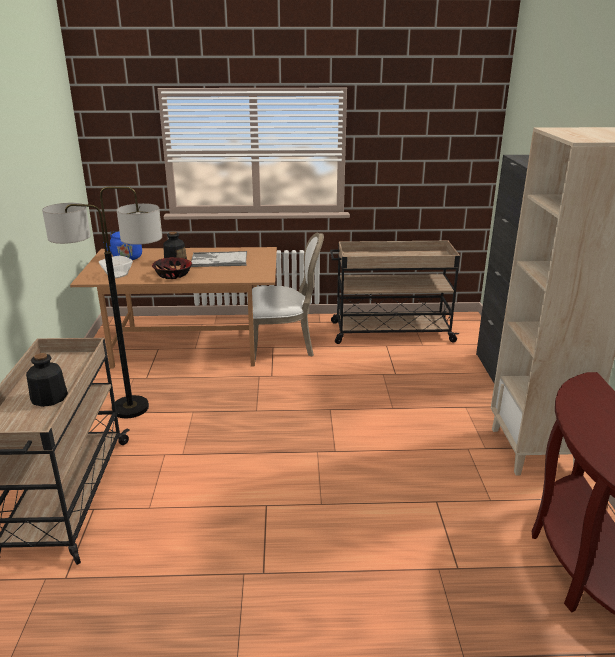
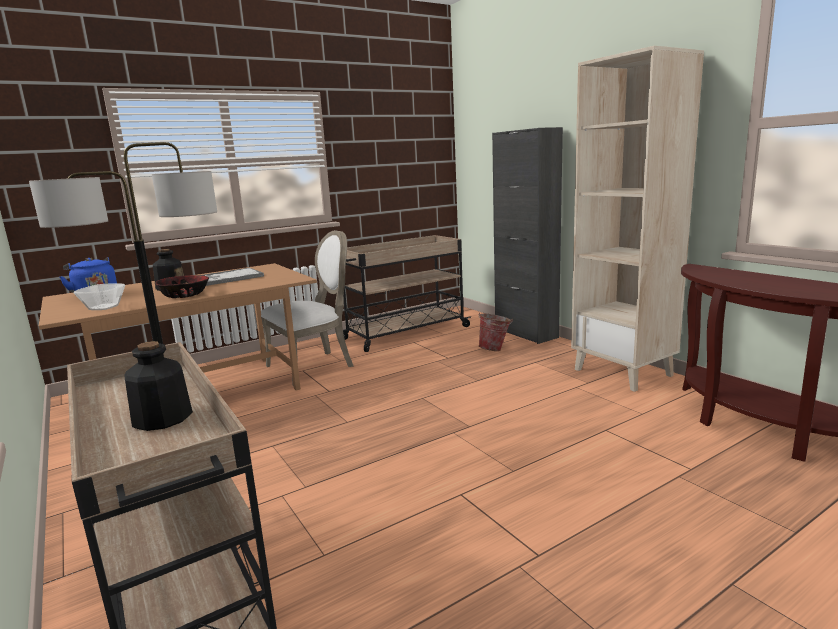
camera: 30 degrees left, 10 degrees down
(447, 379) = (495, 349): none -> bucket

